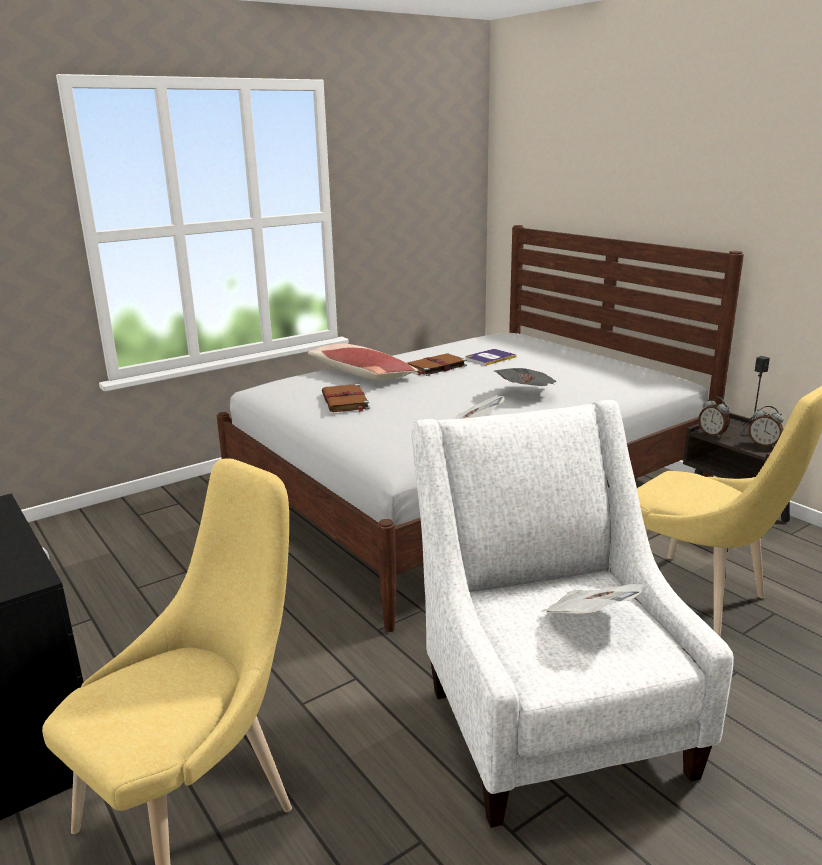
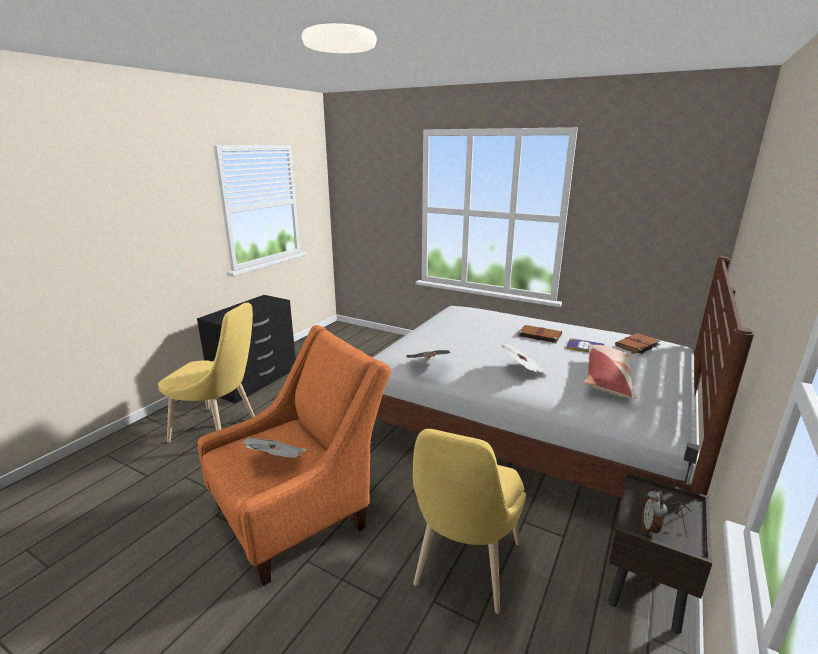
camera: 65 degrees right, 0 degrees up
(345, 401) = (448, 326): brown book -> brown book (637, 345)
(361, 374) = (498, 320): pillow -> pillow (607, 379)
(549, 717) = (300, 512): white armchair -> orange armchair
(712, 434) = (637, 491): alarm clock -> none

